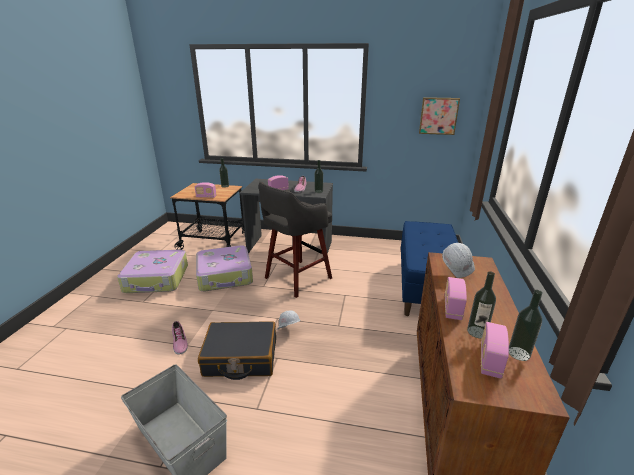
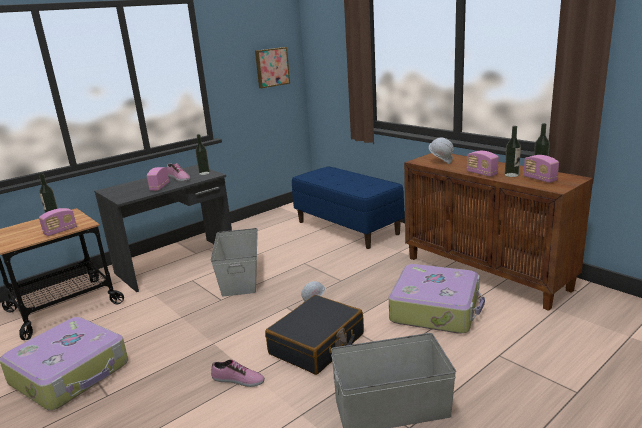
camera: 50 degrees left, 5 degrees down
(225, 276) = (159, 318): suitcase -> suitcase (436, 309)
(296, 279) = (239, 278): grey stool -> grey storage box

